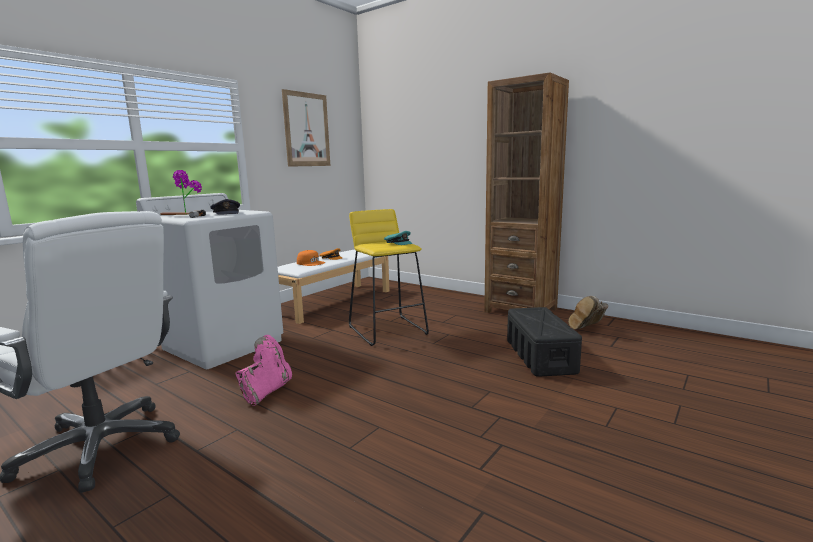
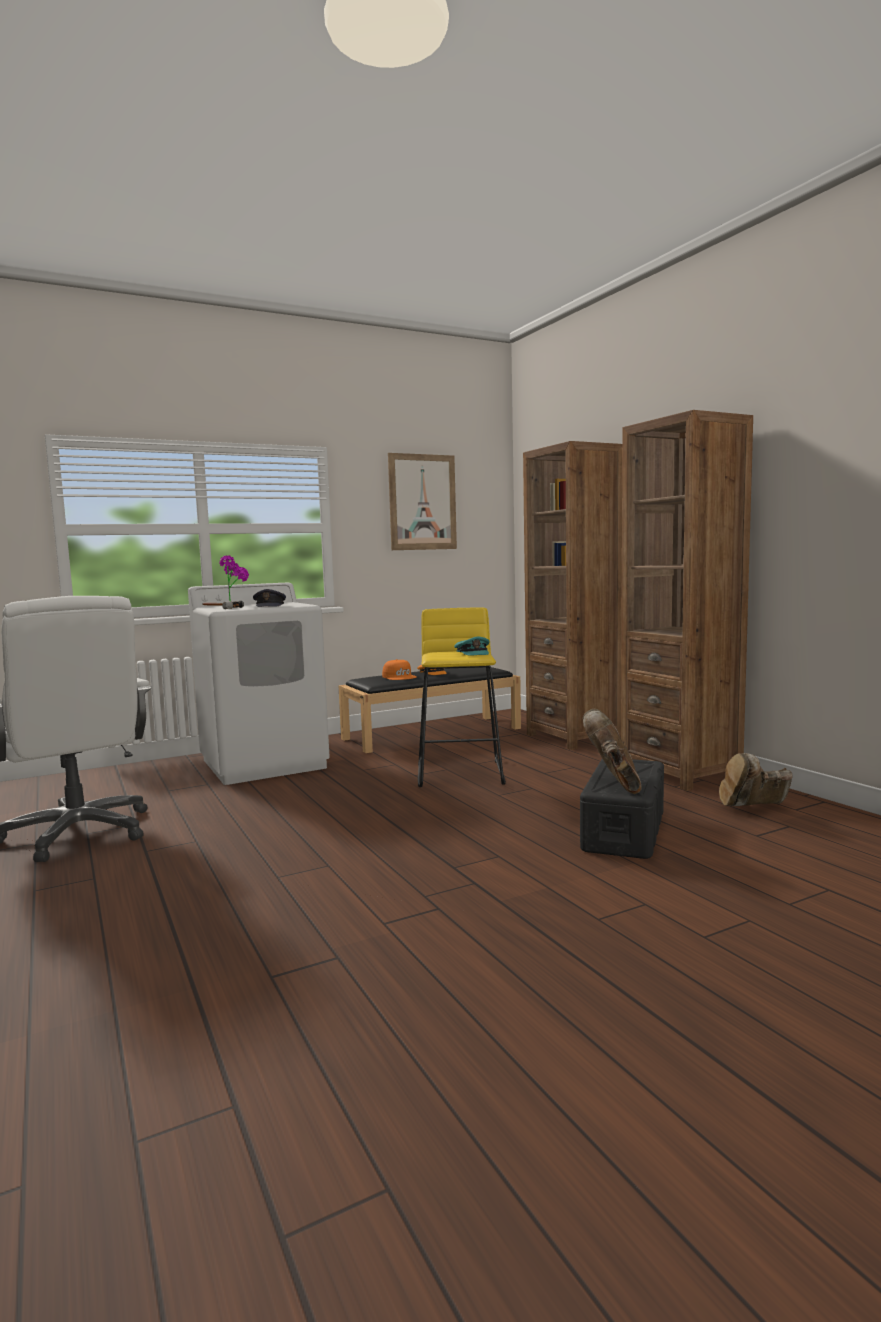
camera: 25 degrees right, 5 degrees down
(266, 391) = (257, 813): pink boot -> none
(332, 301) = (433, 733): white bench -> black bench
(430, 293) = (573, 737): none -> brown bookcase
(544, 326) = (614, 782): none -> brown boot

